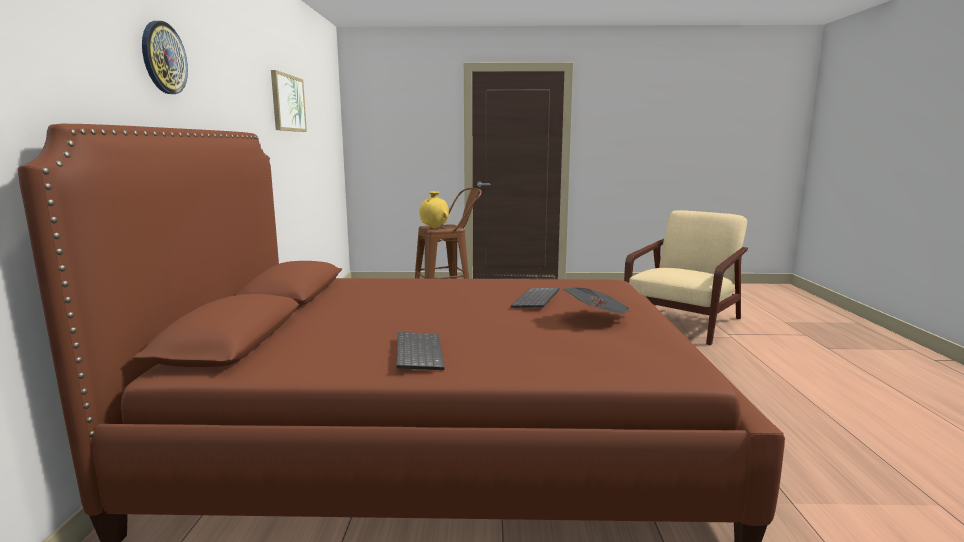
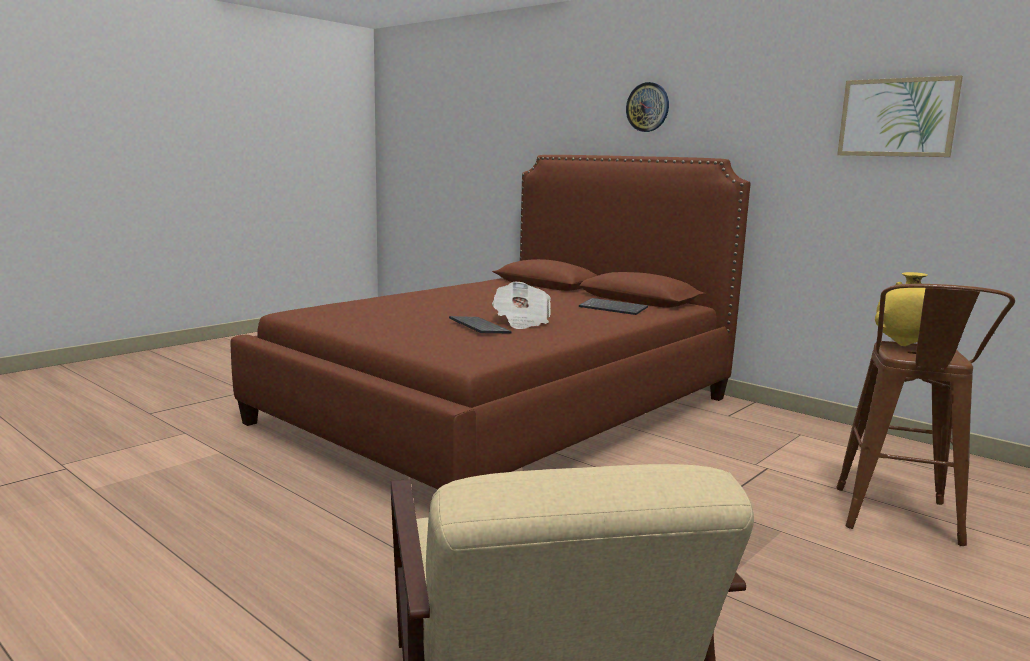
camera: 130 degrees right, 0 degrees up
(417, 352) = (448, 293): keyboard -> keyboard (614, 308)
(598, 319) = (395, 324): newspaper -> newspaper (521, 322)

